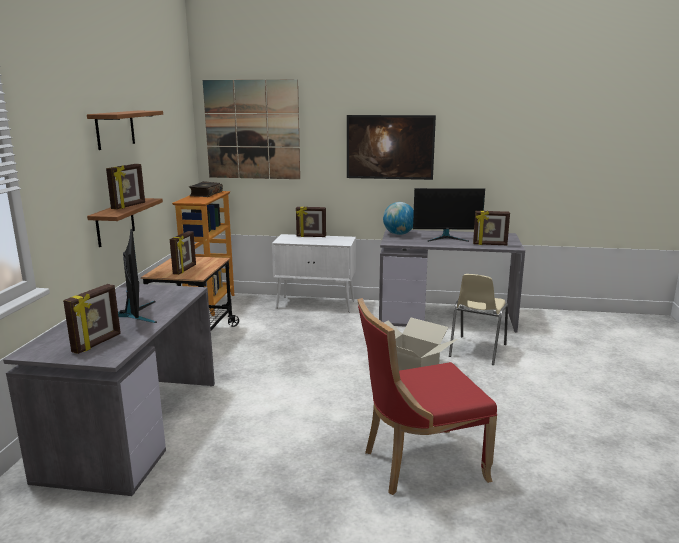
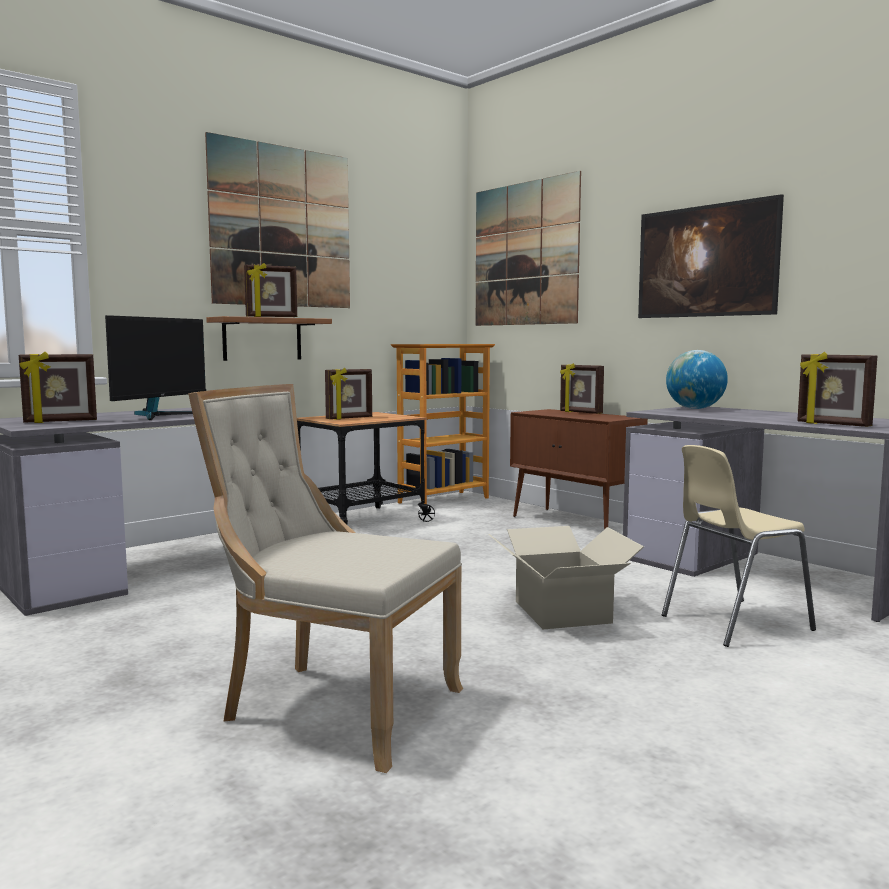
camera: 40 degrees right, 10 degrees down
(115, 129) = (282, 227): shelf -> picture
(205, 194) = (455, 343): book -> none
(316, 304) = (575, 523): white cabinet -> brown cabinet
(418, 464) = (333, 707): red chair -> beige chair
(446, 238) = (768, 416): monitor -> none

